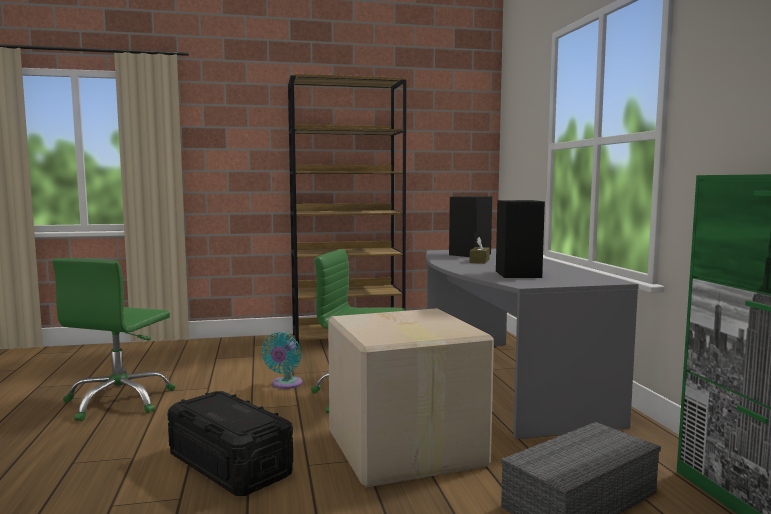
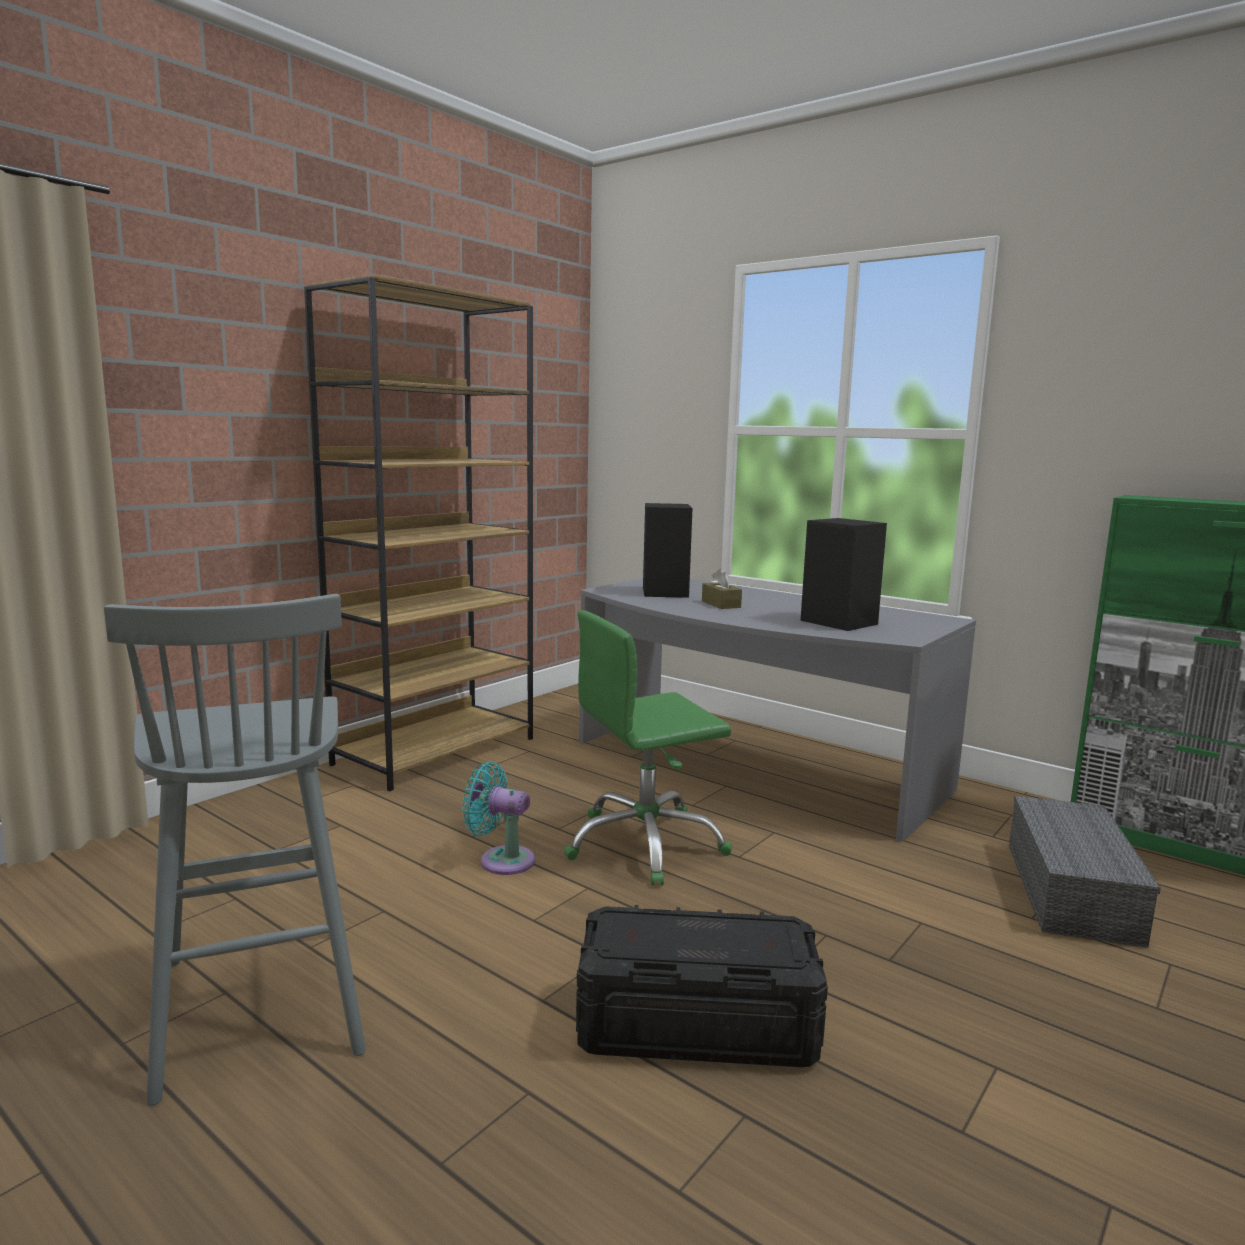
camera: 40 degrees left, 5 degrees up
(119, 401) = (259, 1002): green office chair -> grey stool
(285, 384) = (501, 860): turquoise fan -> turquoise fan turned 135 degrees clockwise
(404, 449) = (837, 902): cardboard box -> none

